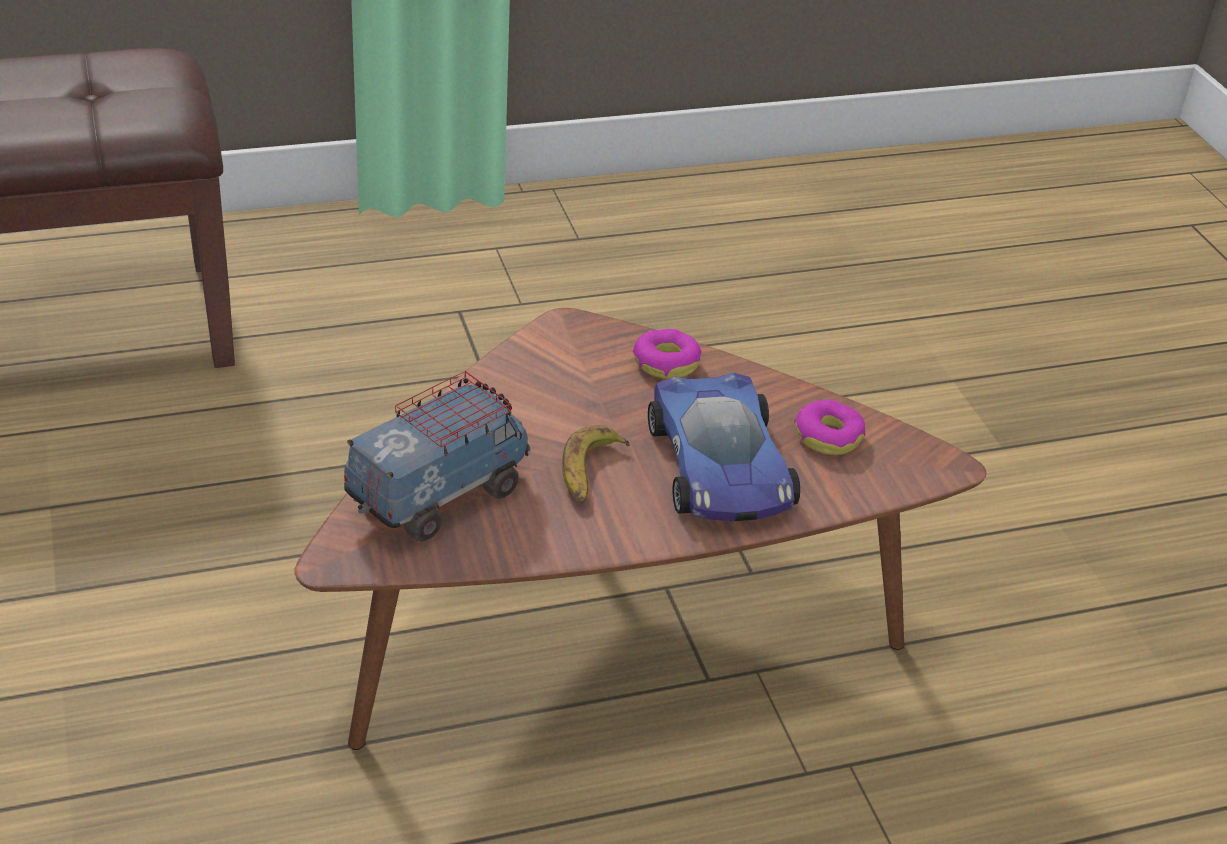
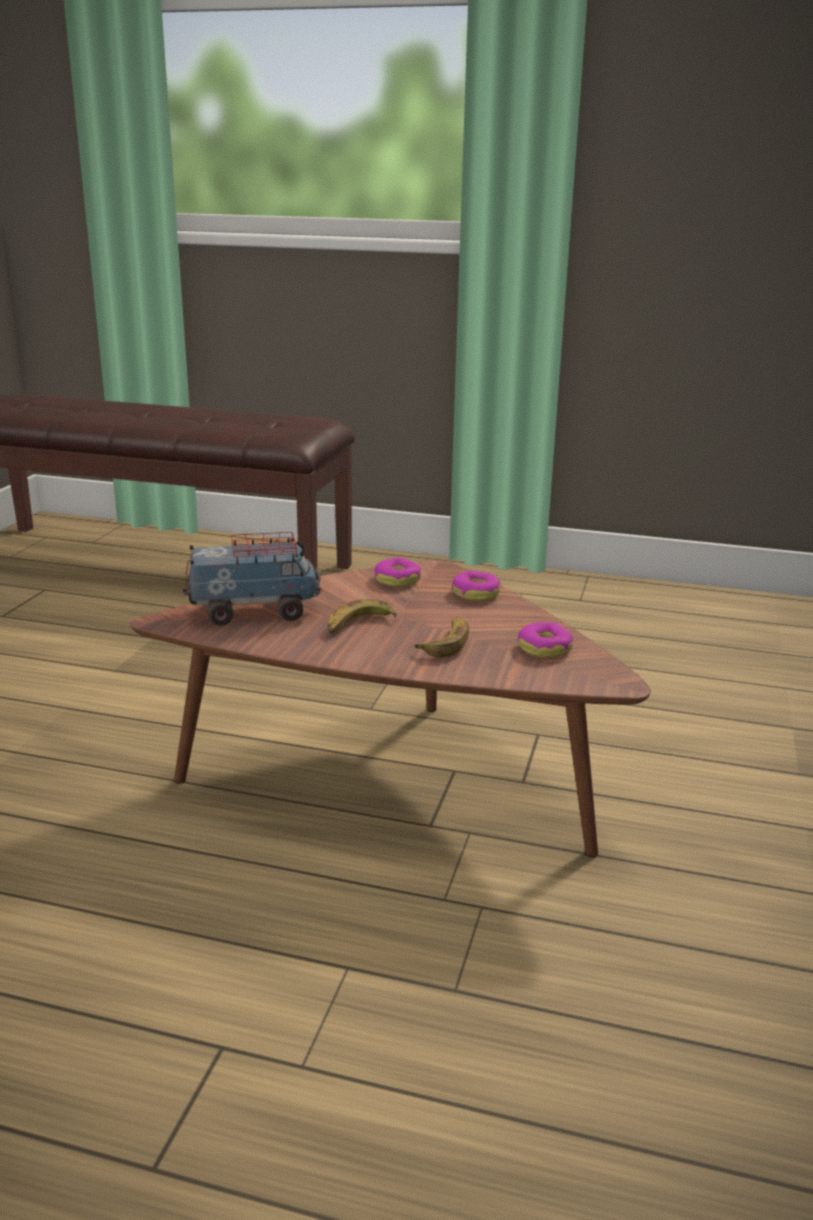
camera: 35 degrees right, 15 degrees down
(549, 368) = (397, 580): none -> donut
(720, 467) = (446, 643): toy car -> banana

